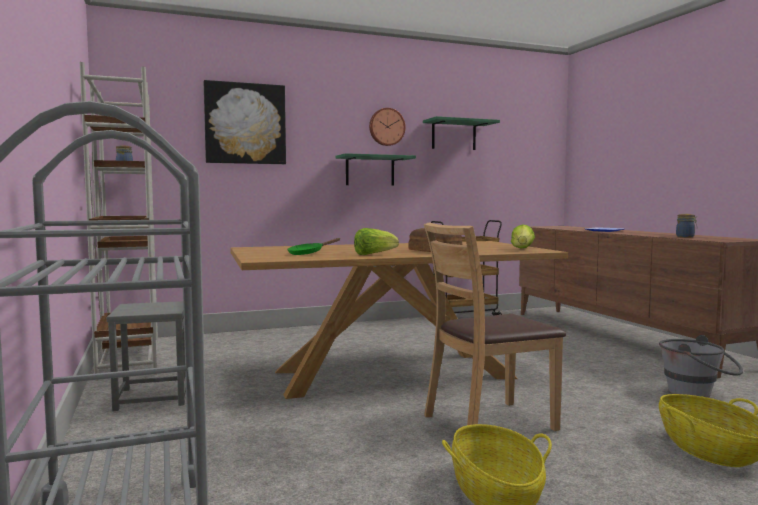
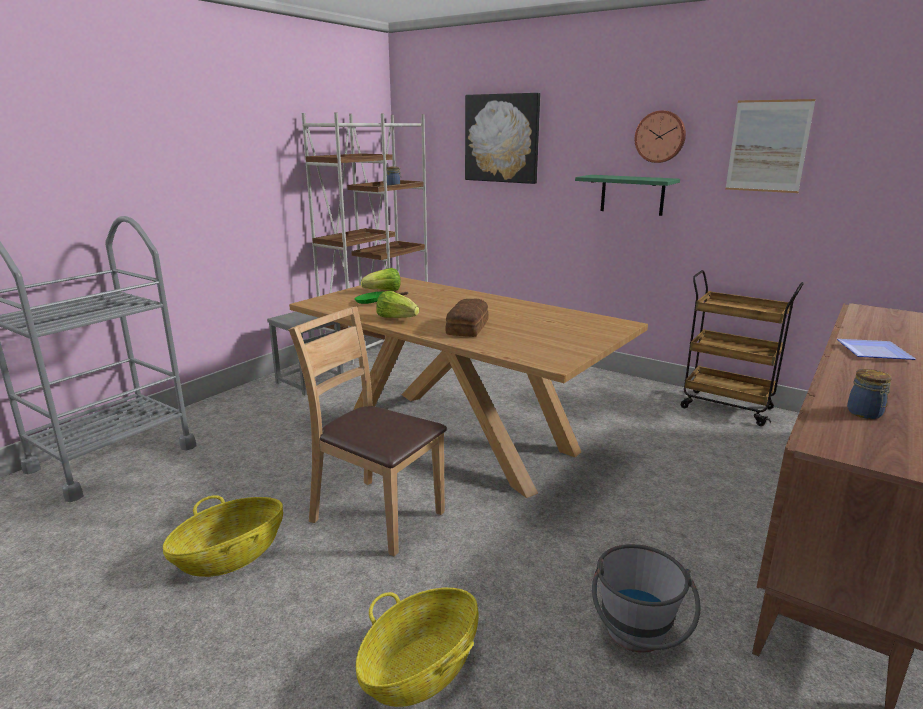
camera: 55 degrees right, 15 degrees up
(453, 135) = (768, 146): green shelf -> picture
(522, 249) = (556, 352): lettuce -> lettuce (383, 291)

